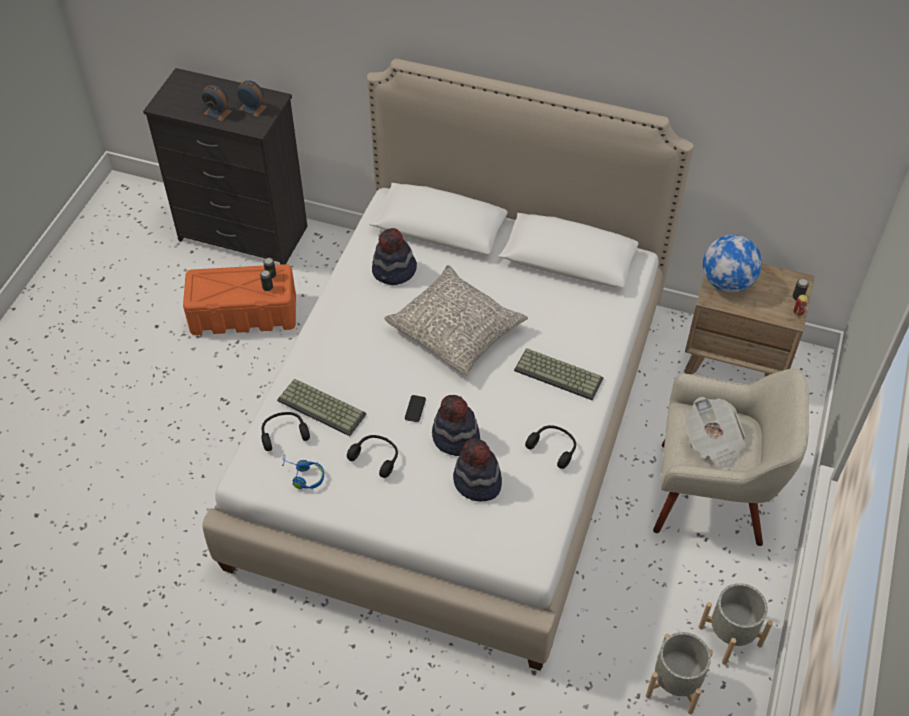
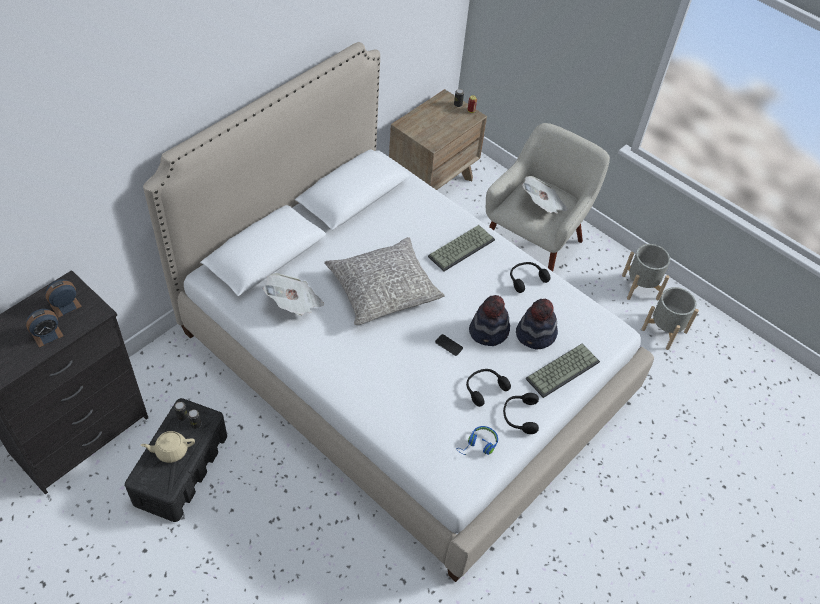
camera: 70 degrees left, 0 degrees up
(232, 283) = (171, 451): none -> beige teapot
(244, 313) = (181, 468): orange storage box -> black storage box
(284, 433) = (428, 443): black headphones -> black headphones (519, 416)
(323, 407) = (415, 405): keyboard -> keyboard (562, 369)
(394, 271) = (294, 303): hat -> newspaper
(727, 282) = (424, 130): globe -> none

